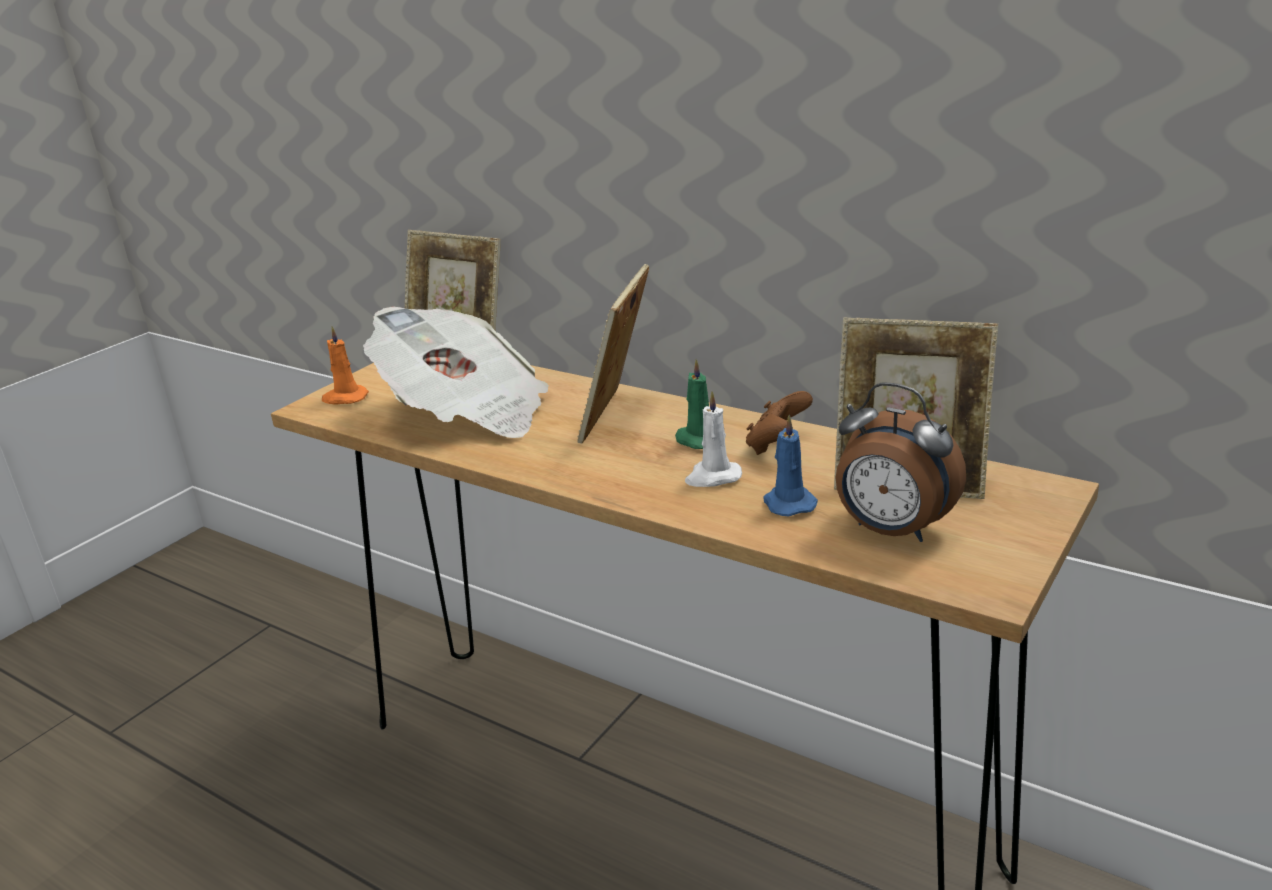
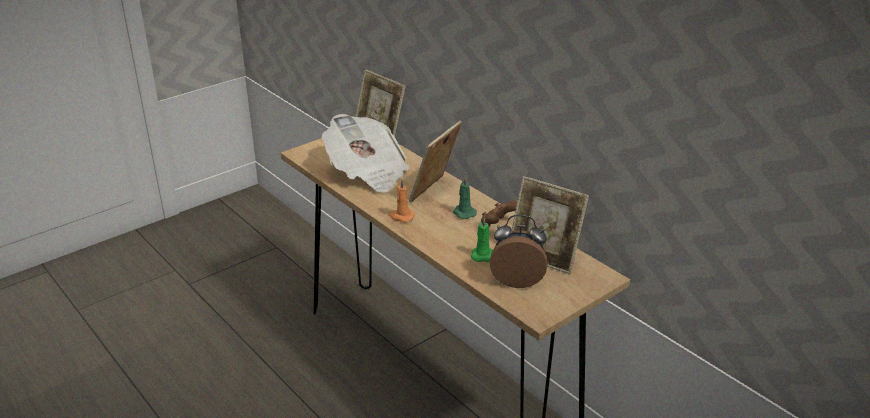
camera: 15 degrees right, 5 degrees up
(344, 398) = (316, 151): orange candle -> orange candle (401, 216)
(712, 477) = (458, 234): white candle -> none
(788, 503) = (482, 255): blue candle -> green candle
(891, 531) = (517, 279): alarm clock -> alarm clock turned 135 degrees clockwise

